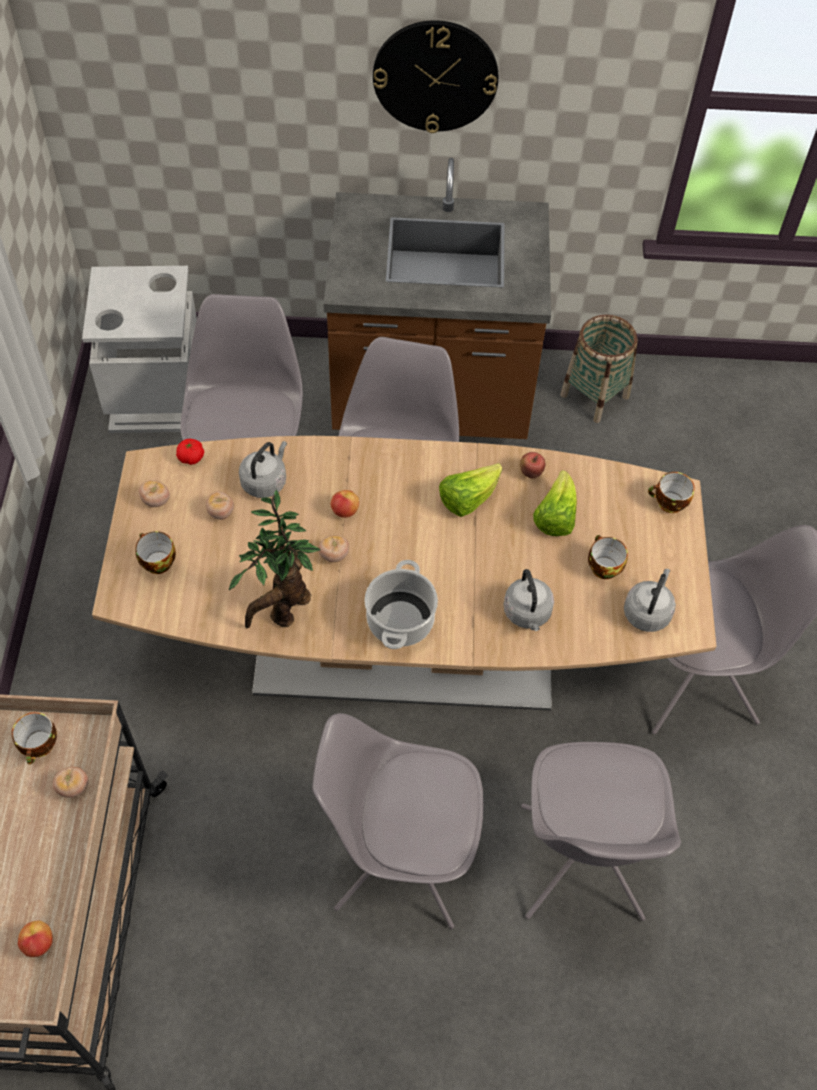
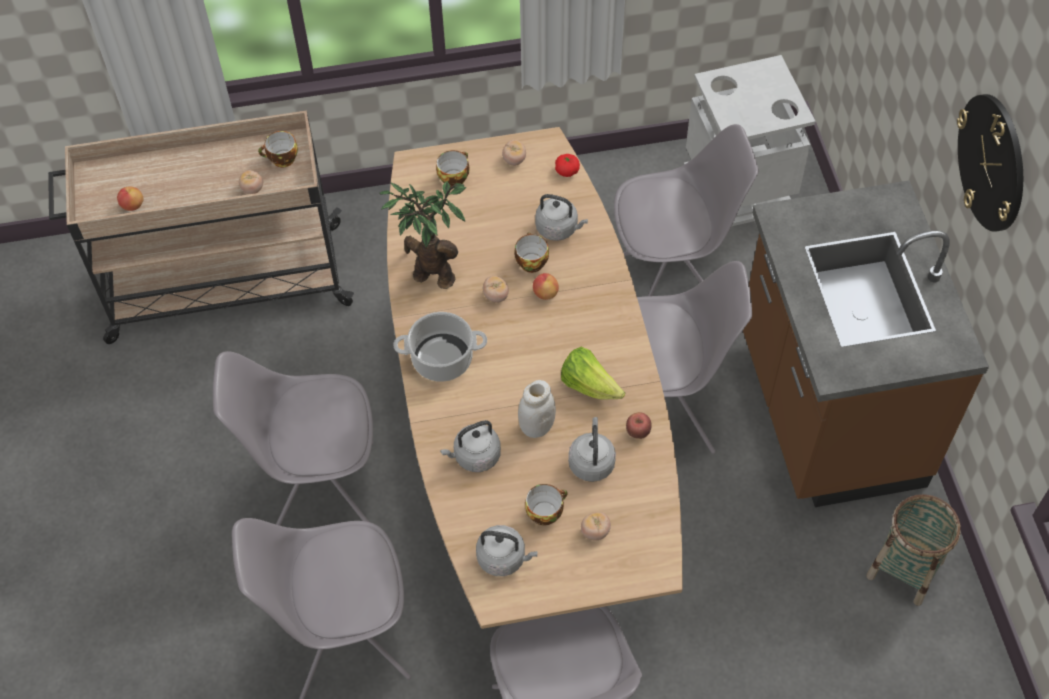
camera: 80 degrees right, 0 degrees up
(221, 512) = (516, 206): tomato -> tomato (595, 532)
(399, 861) = (319, 490): grey chair -> grey chair turned 90 degrees counterclockwise
(504, 553) = (536, 427): none -> white jar
(555, 517) = (591, 462): lettuce -> grey kettle
(668, 503) = (641, 562): cup -> cup (530, 261)

